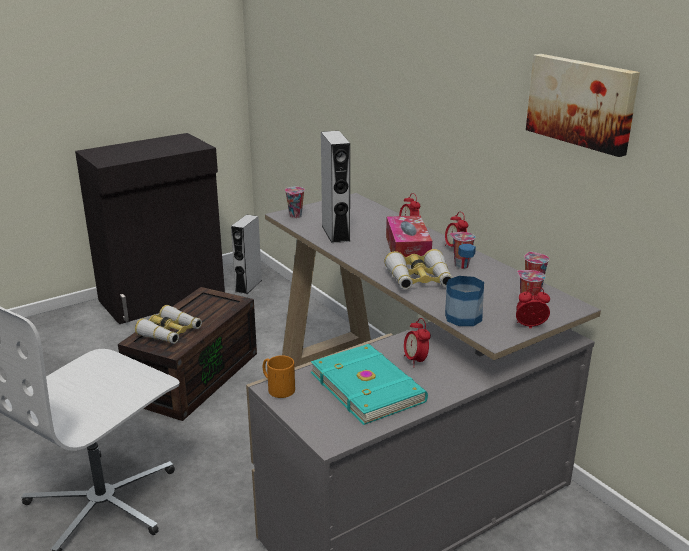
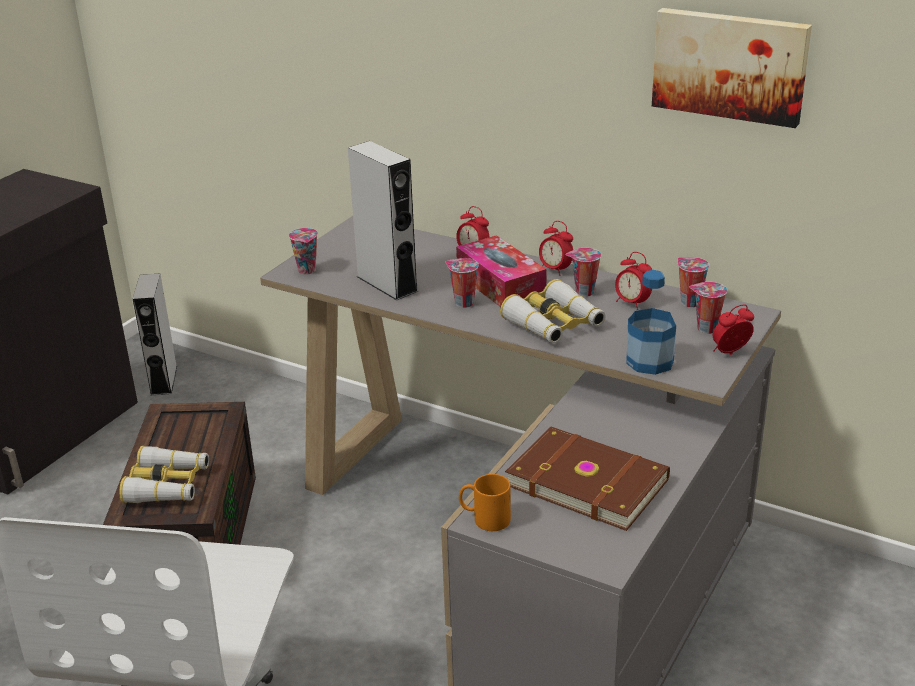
camera: 25 degrees left, 5 degrees up
(368, 386) = (587, 481): turquoise book -> brown book
(371, 254) = (462, 303): none -> cup
(415, 361) = (610, 431): alarm clock -> alarm clock (632, 303)

